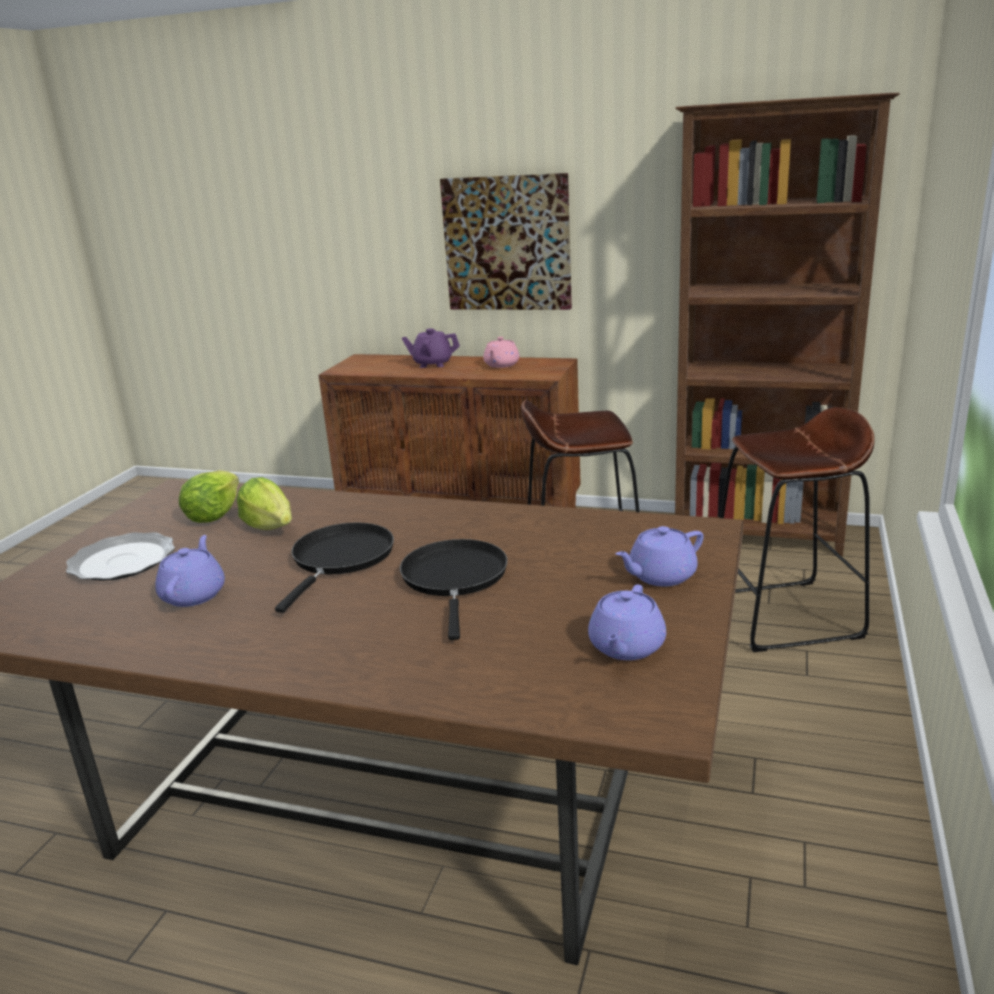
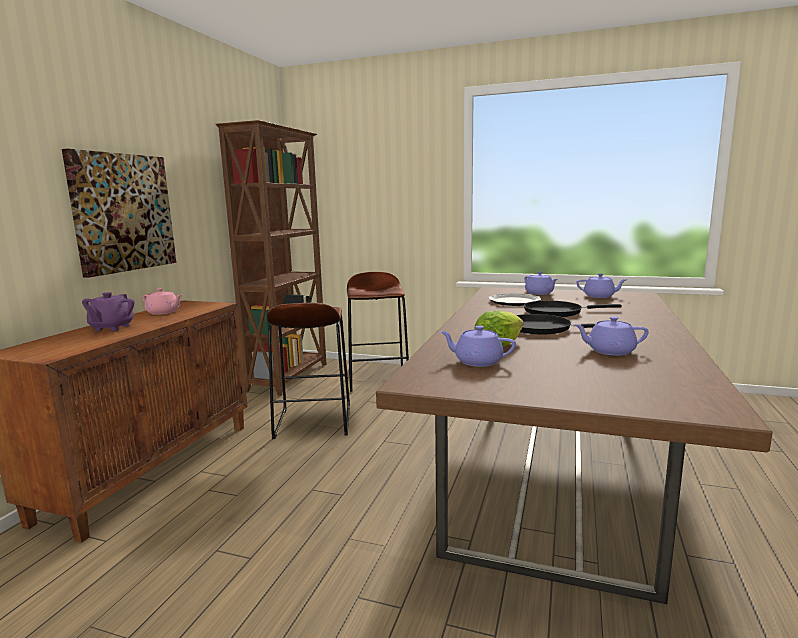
camera: 90 degrees left, 10 degrees down
(123, 561) = (574, 377): plate -> plate (514, 301)
(213, 515) = (477, 361): lettuce -> purple teapot

